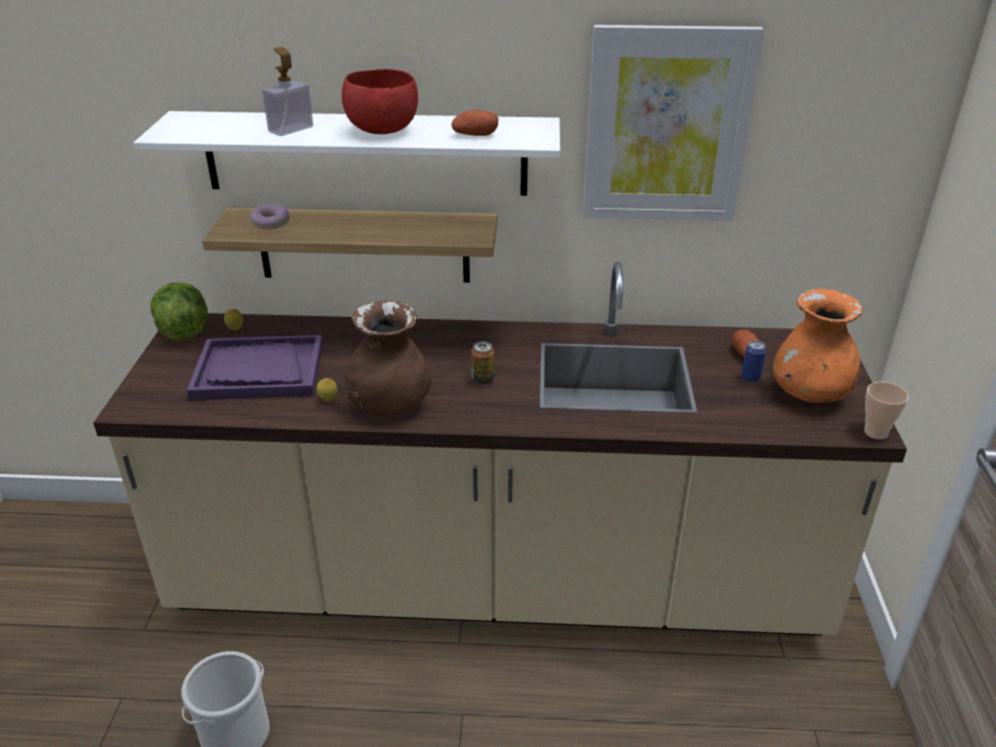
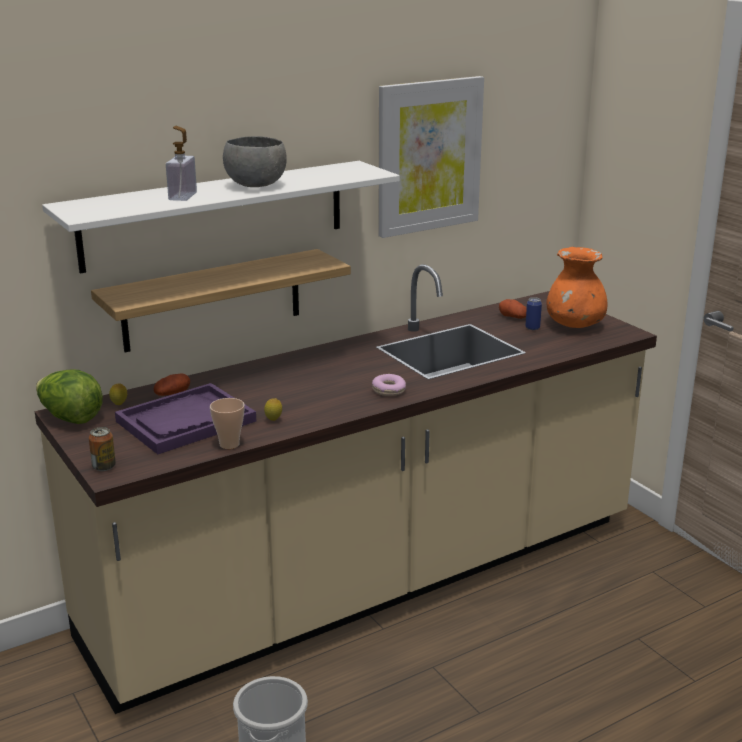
camera: 35 degrees left, 10 degrees down
(271, 223) = (153, 289): donut -> donut (388, 390)
(383, 130) = (255, 185): red bowl -> grey bowl
(390, 405) = (324, 409): brown vase -> none
(475, 135) = (327, 177): potato -> potato (172, 394)
(483, 380) = (367, 376): can -> can (104, 467)
(875, 433) = (632, 333): cup -> cup (229, 444)

